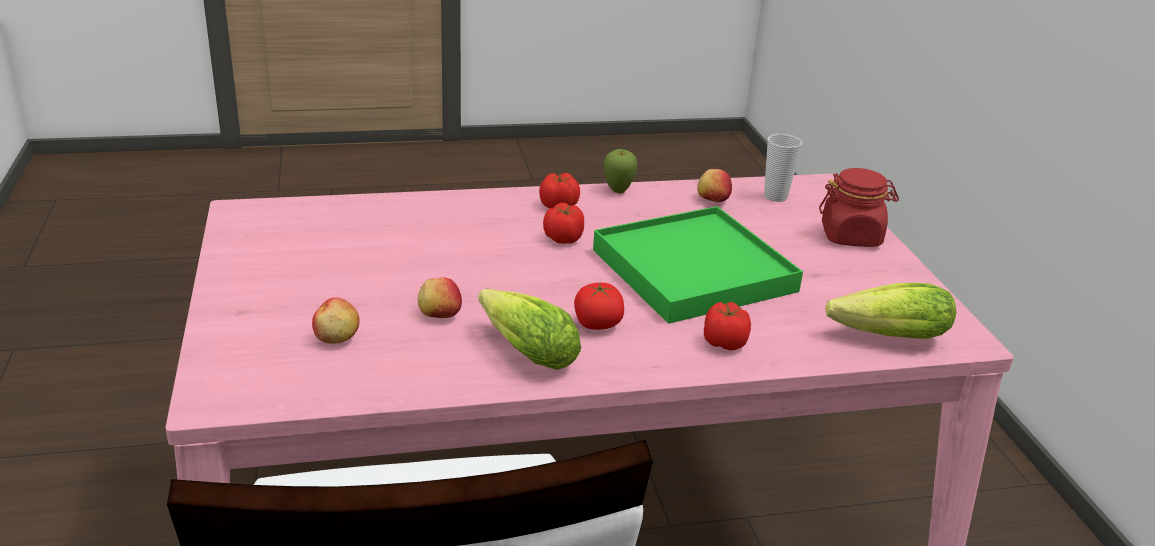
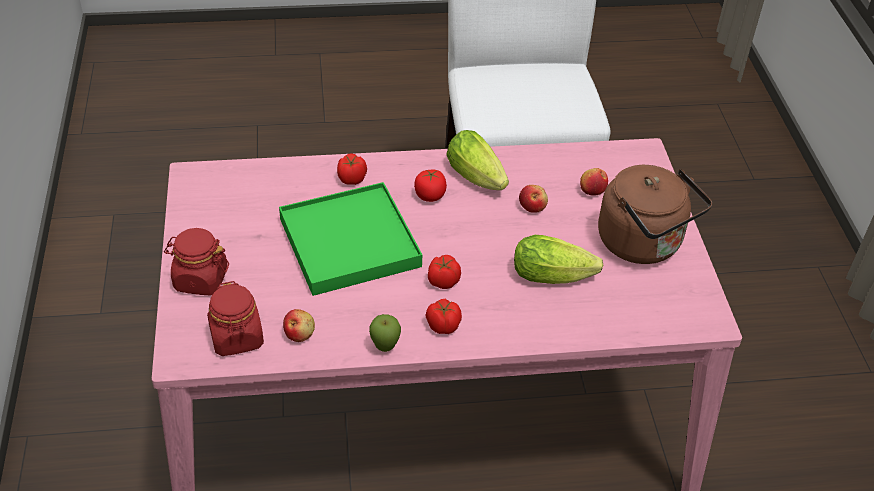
camera: 175 degrees left, 15 degrees up
(286, 276) = (643, 244): none -> brown kettle
(775, 197) = (237, 337): cup -> red jar
(882, 337) = (245, 179): lettuce -> lettuce (556, 276)

